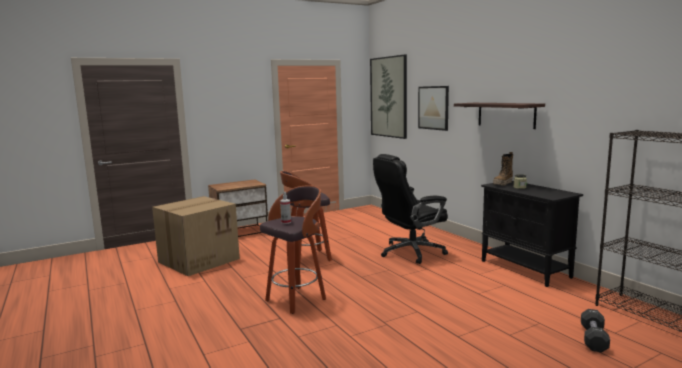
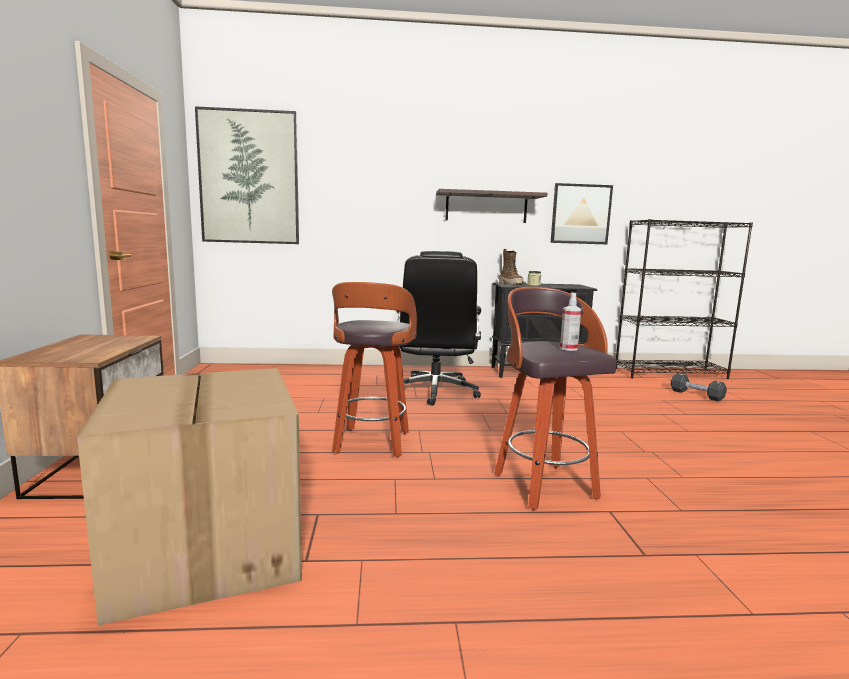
camera: 65 degrees left, 0 degrees up
(433, 107) = (360, 197): picture -> picture (580, 214)

